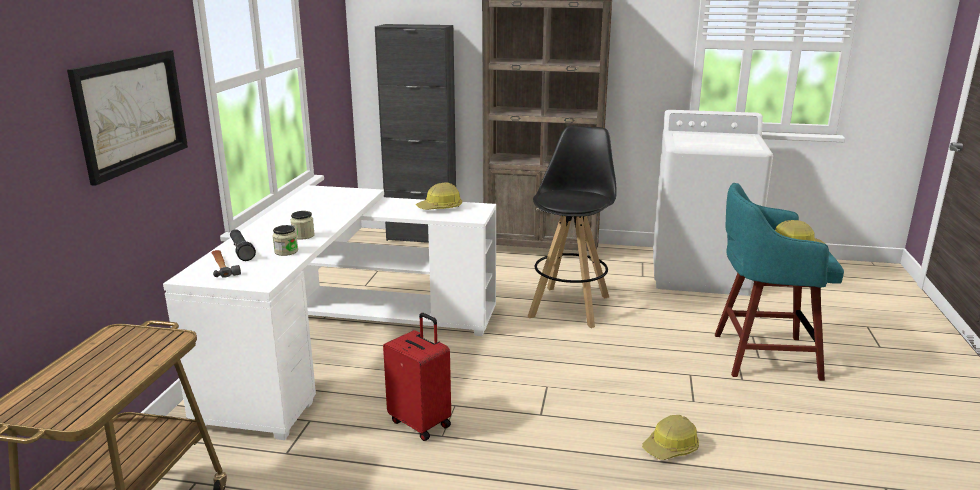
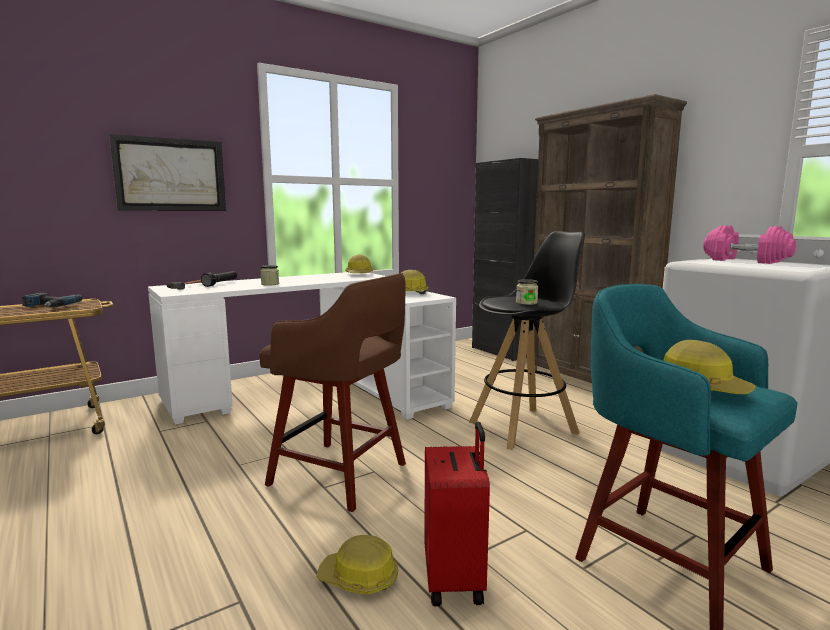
camera: 45 degrees right, 10 degrees down
(109, 356) = (48, 306): none -> power drill
(286, 251) = (236, 287): jar -> jar (526, 303)
(332, 193) = (359, 274): none -> hard hat
(421, 423) = (247, 451): red suitcase -> red suitcase (456, 579)
(533, 400) = (342, 475): none -> brown stool
(699, 136) = (746, 261): none -> pink dumbbell

